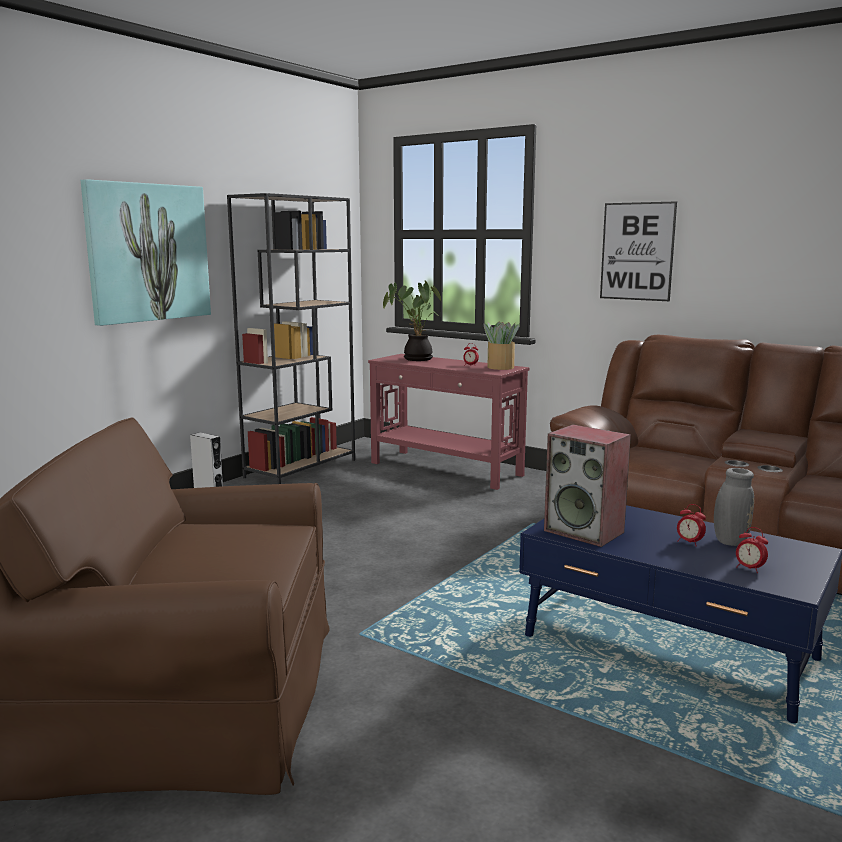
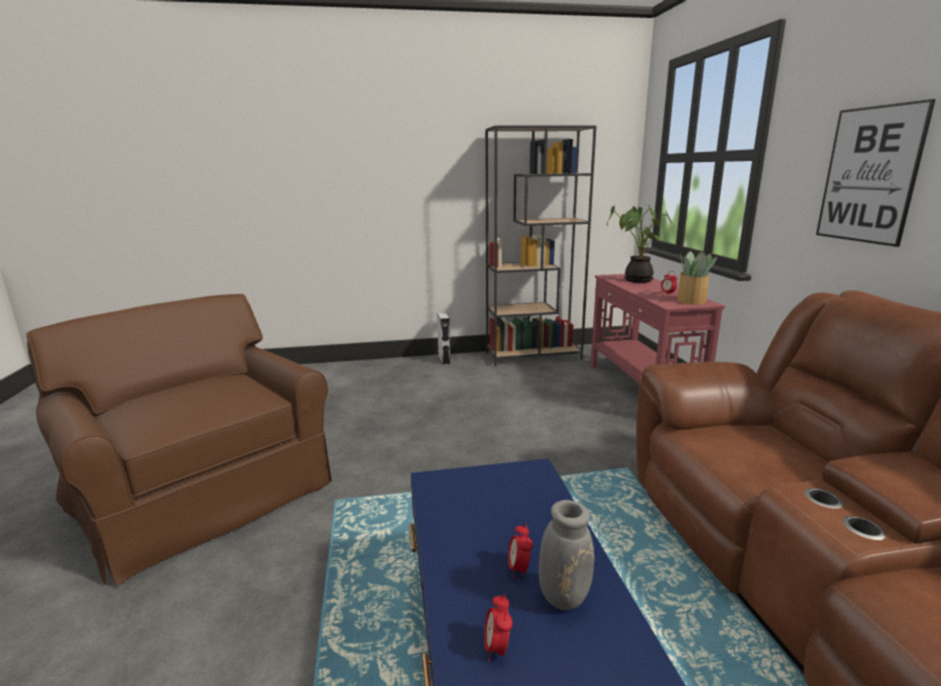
camera: 45 degrees right, 5 degrees up
(148, 252) = (412, 176): picture -> none
(585, 531) = (457, 499): speaker -> none

